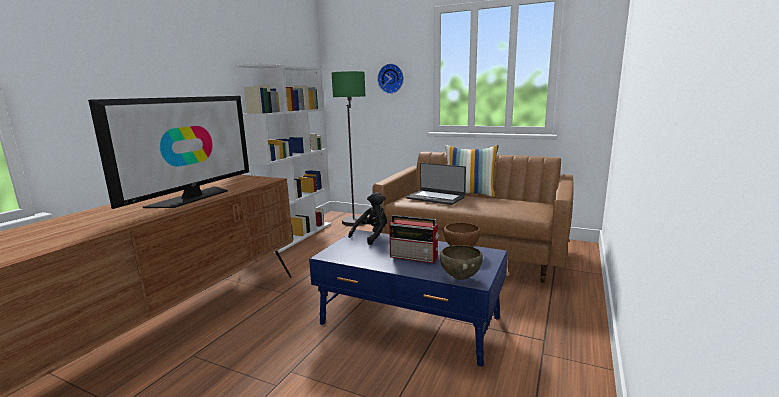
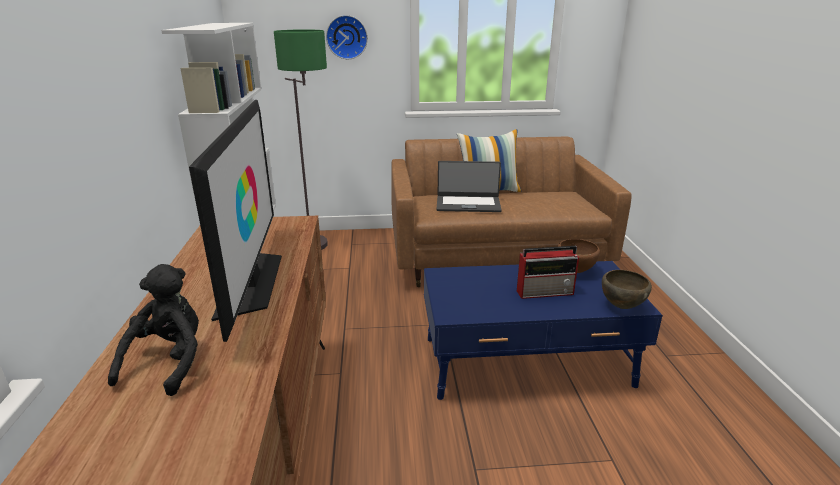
camera: 30 degrees left, 10 degrees up
(372, 236) = (460, 273): black plush toy -> black plush toy (169, 362)

